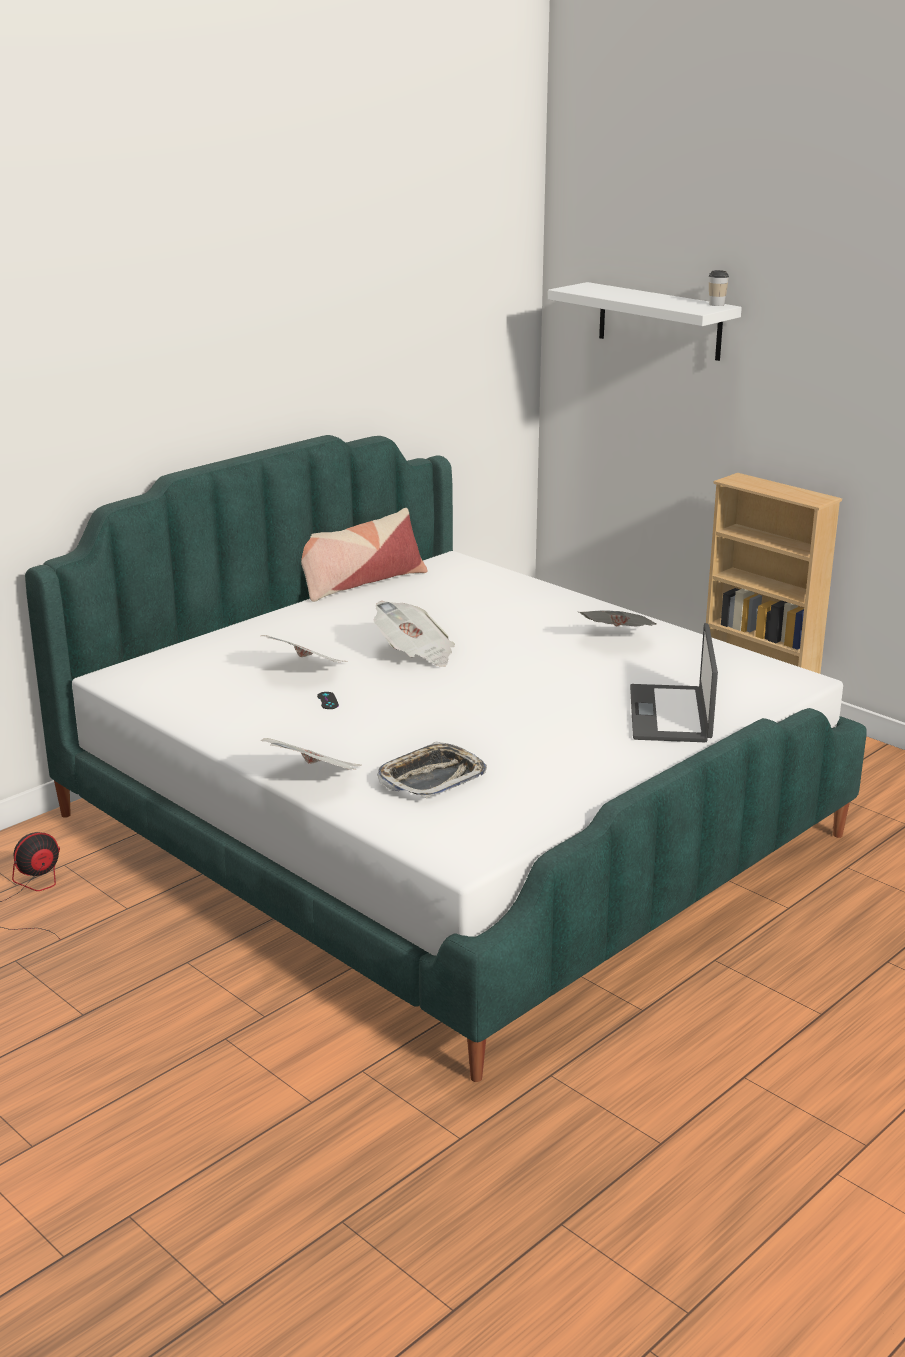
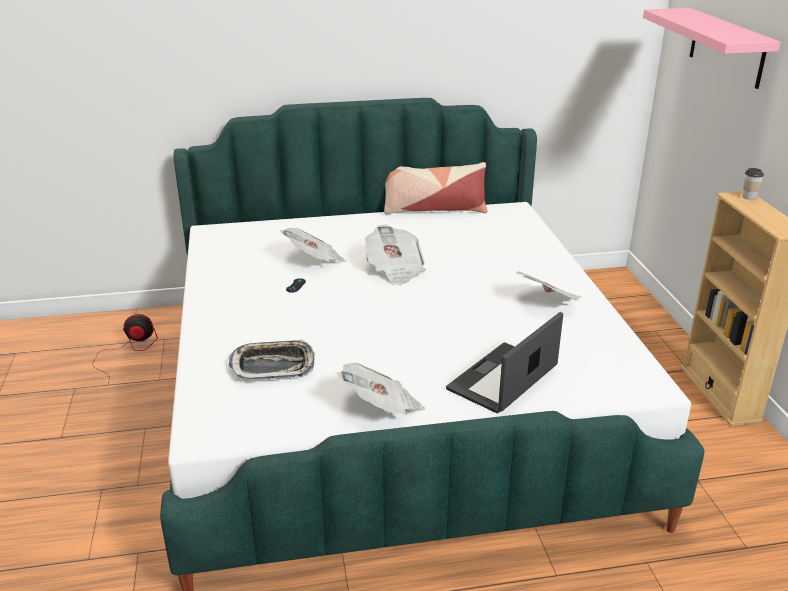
camera: 35 degrees right, 5 degrees up
(315, 778) = (209, 338): newspaper -> newspaper (382, 408)
(659, 321) = (727, 47): white shelf -> pink shelf
(716, 304) = (759, 37): cup -> cup (748, 197)

